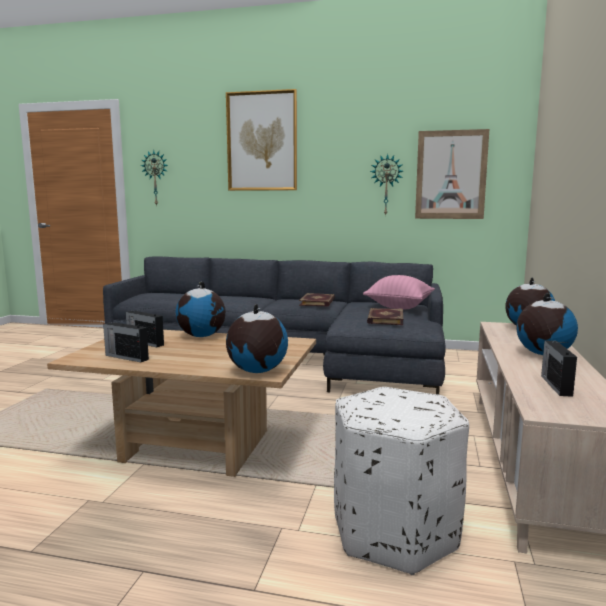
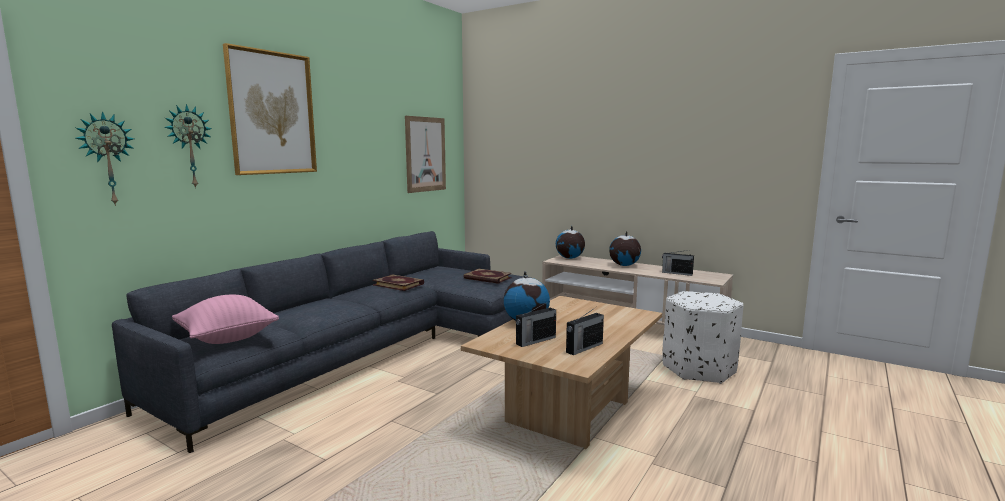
camera: 70 degrees left, 0 degrees up
(257, 371) = (639, 315): globe -> none
(386, 185) = (387, 164): wall clock -> wall clock (189, 146)
(399, 307) = (449, 270): pink pillow -> pink pillow (227, 338)

